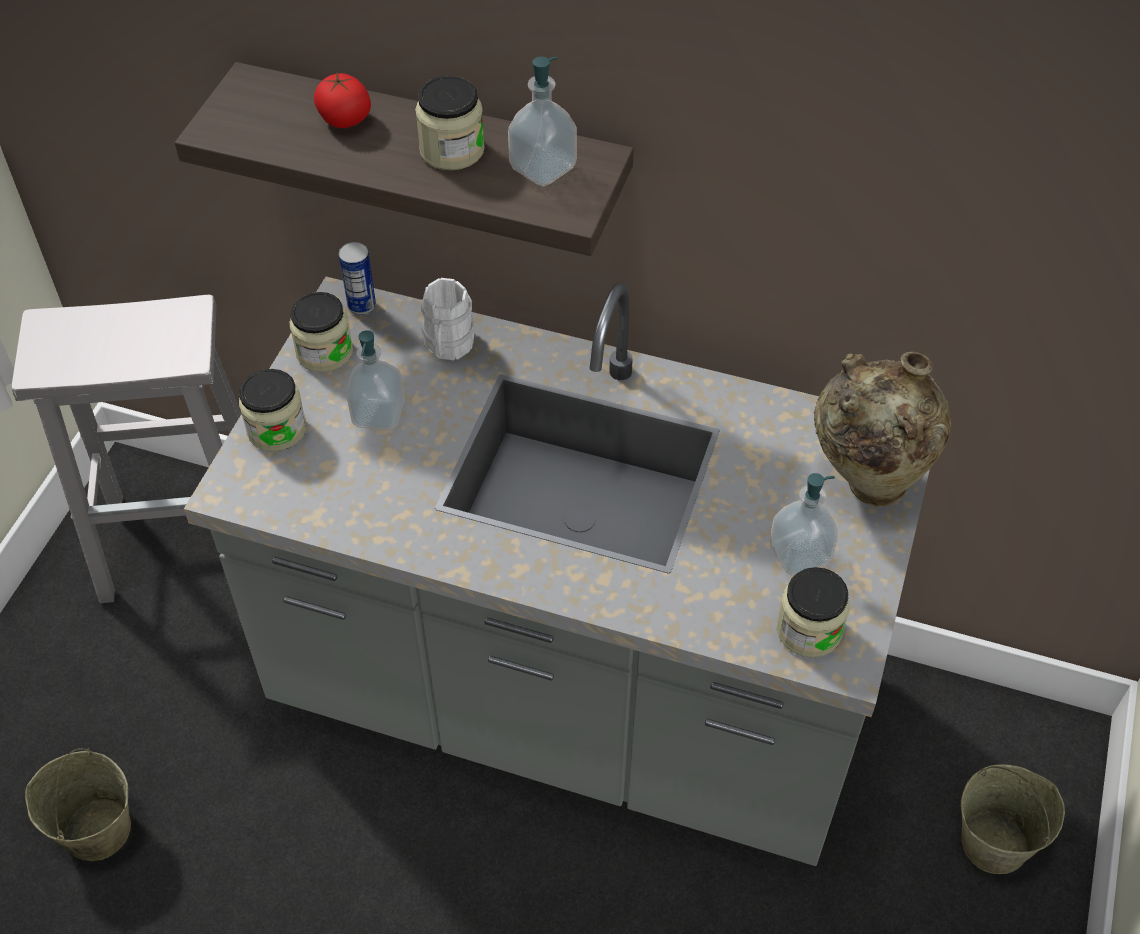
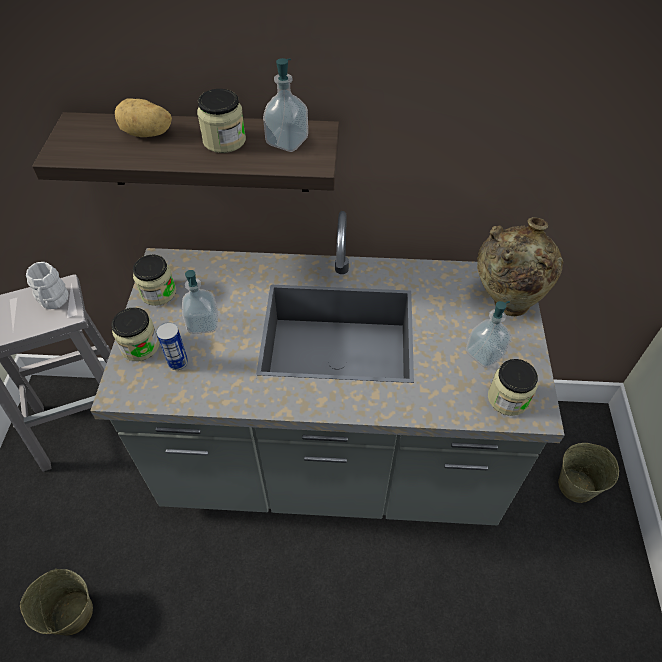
camera: 15 degrees left, 0 degrees up
(344, 120) = (147, 134): tomato -> potato
(361, 306) = (174, 261): can -> can (178, 362)
(448, 347) = (234, 275): white mug -> white mug (53, 301)

